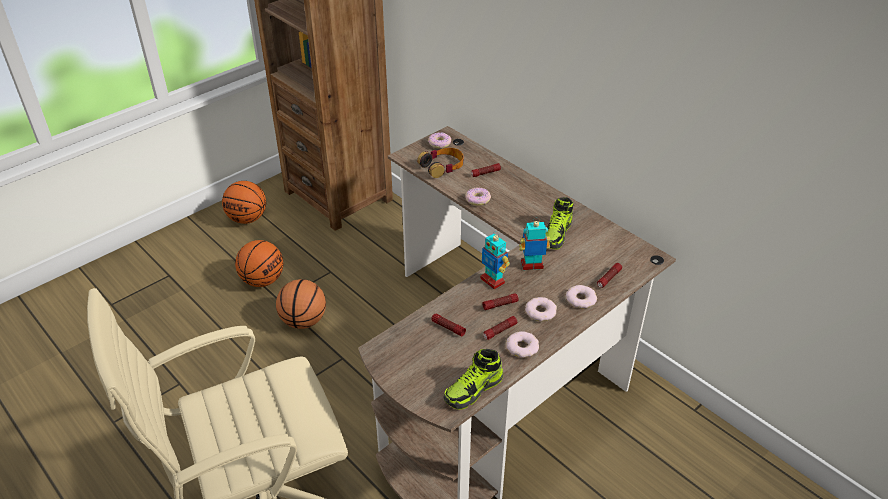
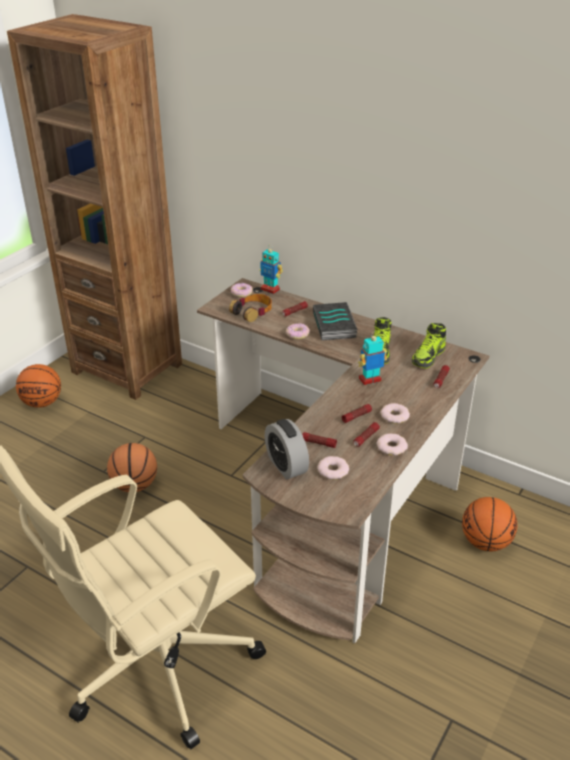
camera: 15 degrees left, 5 degrees down
(262, 280) = (79, 456): basketball -> basketball (485, 542)
(405, 346) = (286, 465): none -> alarm clock
(473, 390) = (364, 489): shoe -> shoe (428, 357)
(493, 280) = (341, 398): toy robot -> toy robot (270, 289)
(521, 196) = (335, 325): none -> book
(580, 299) = (424, 400): donut -> donut (332, 470)

